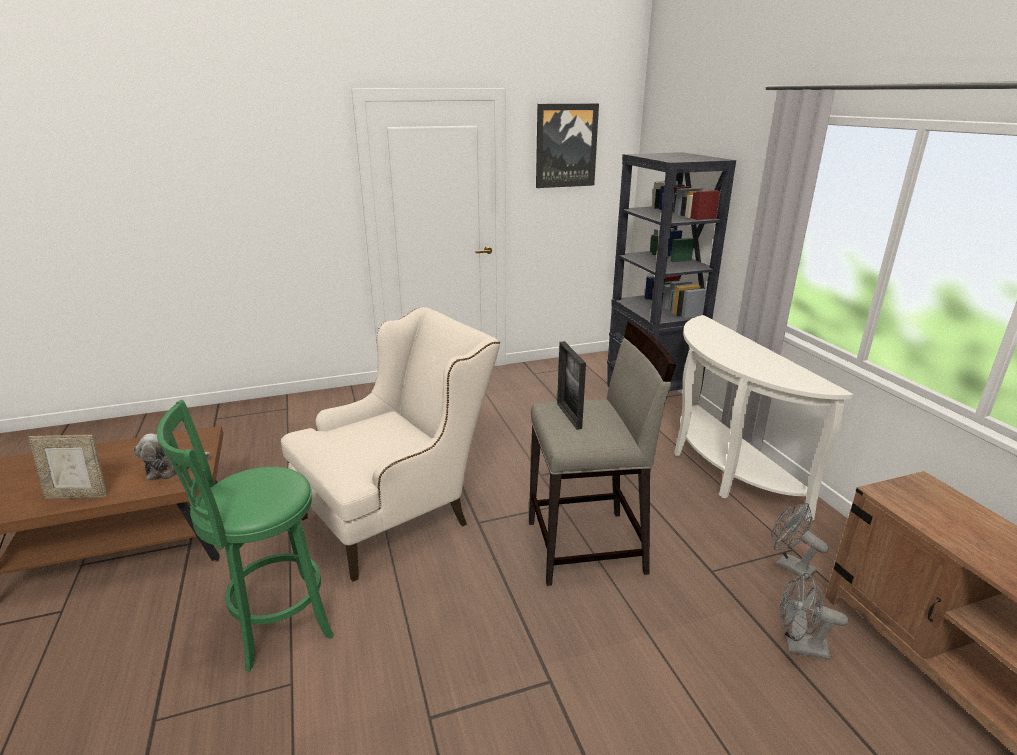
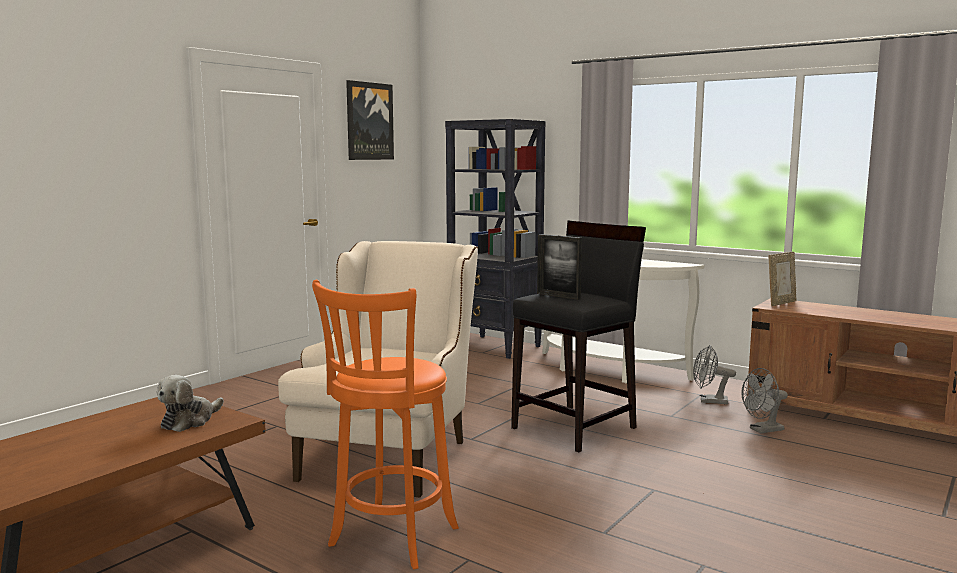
camera: 35 degrees left, 15 degrees down
(79, 495) = (112, 457): picture frame -> picture frame (781, 303)
(274, 624) = (390, 539): green stool -> orange stool
(587, 547) = (575, 427): beige stool -> black stool

